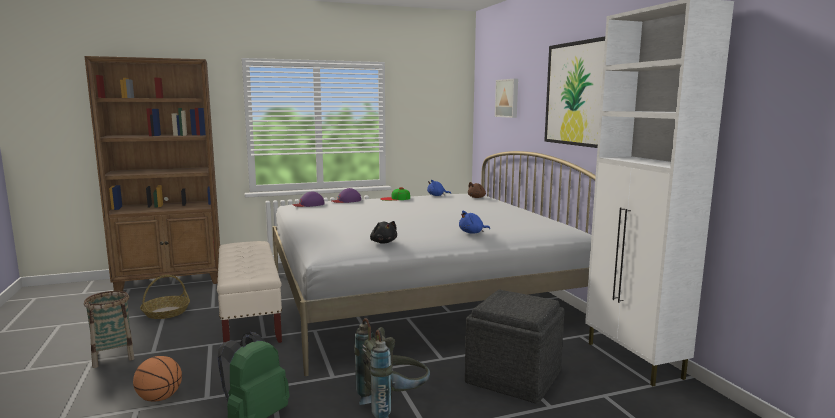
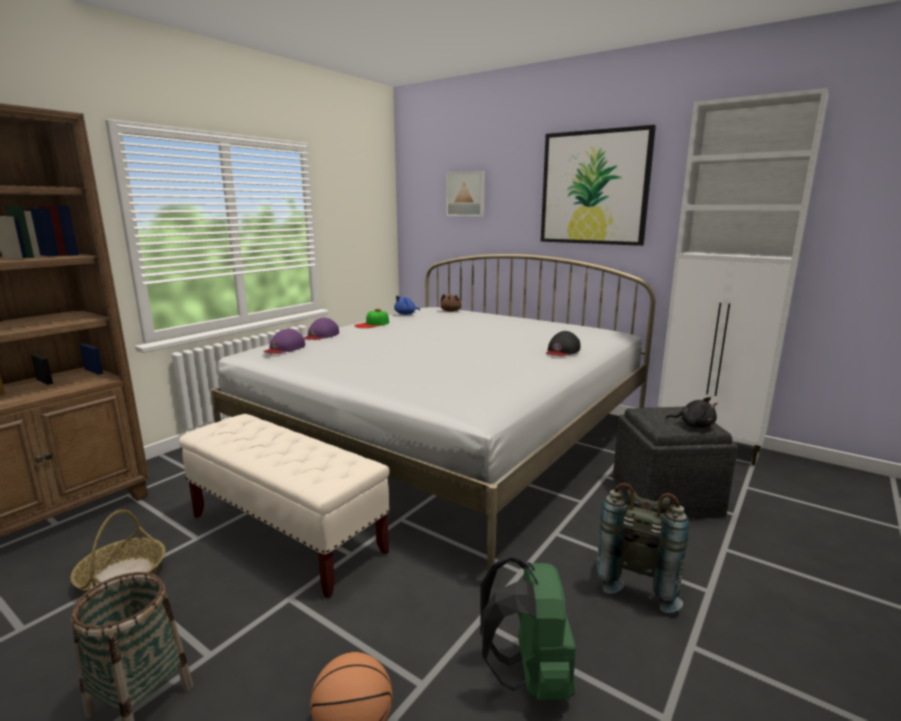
camera: 35 degrees left, 5 degrees up
(383, 242) = (514, 381): black plush toy -> black plush toy (694, 425)
(472, 233) = (562, 351): blue plush toy -> black cap

